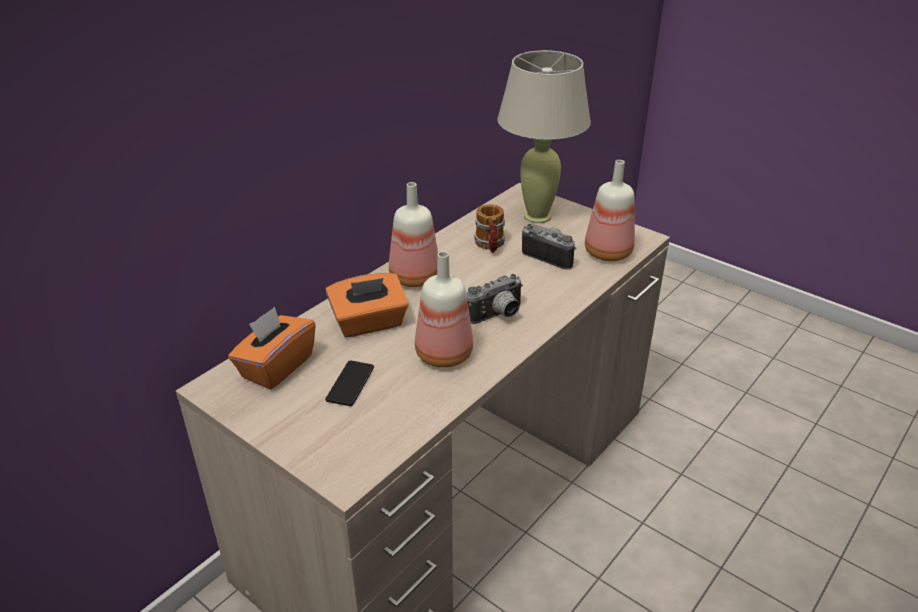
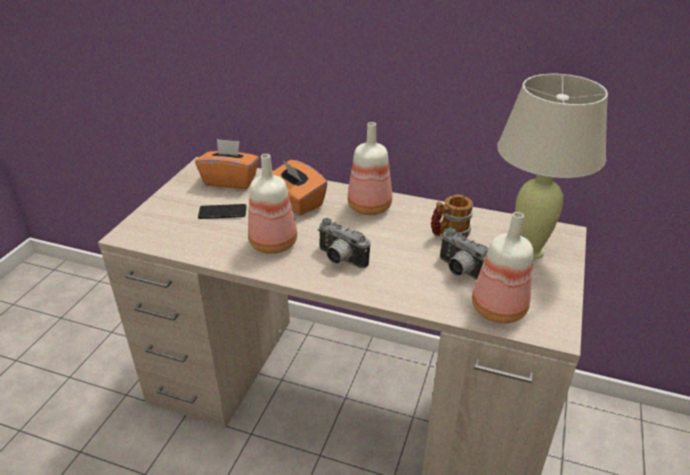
camera: 70 degrees right, 0 degrees up
(550, 256) = (460, 271): camera -> camera turned 120 degrees clockwise

